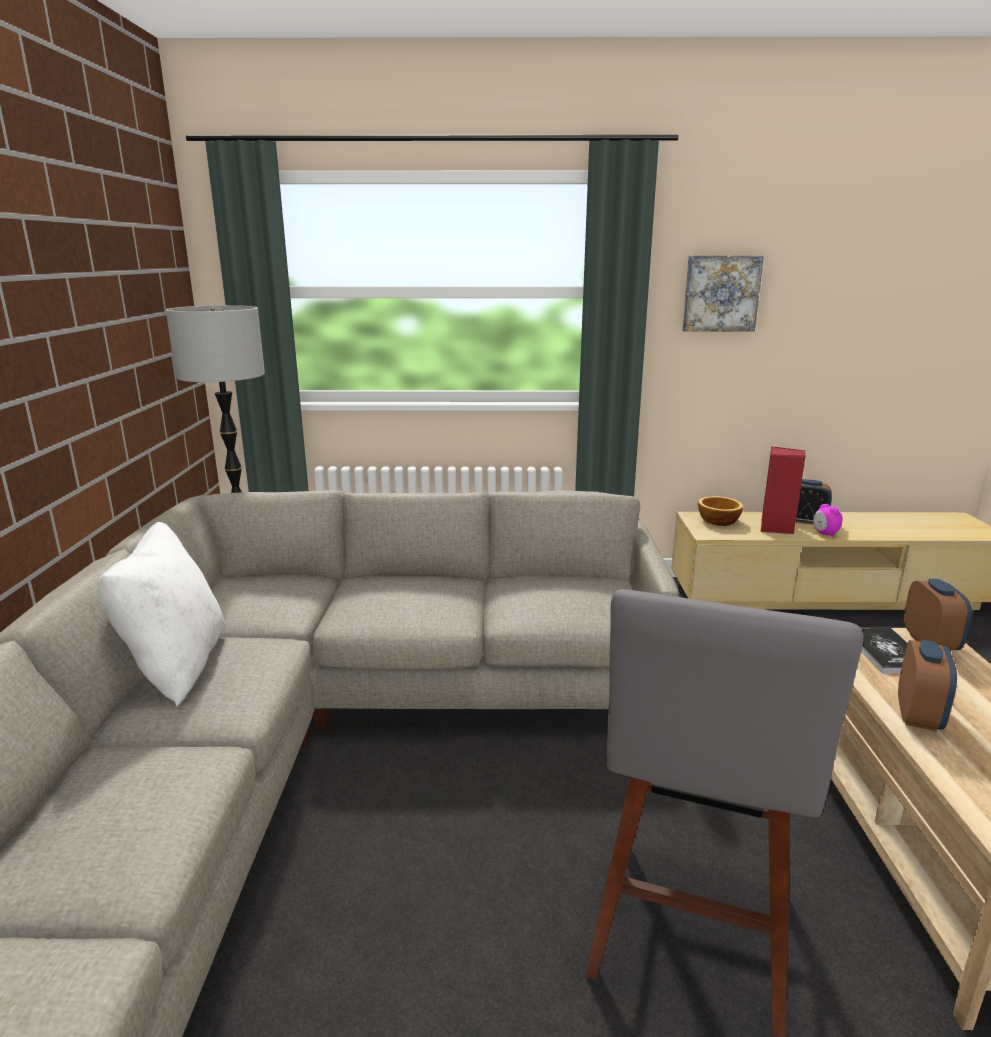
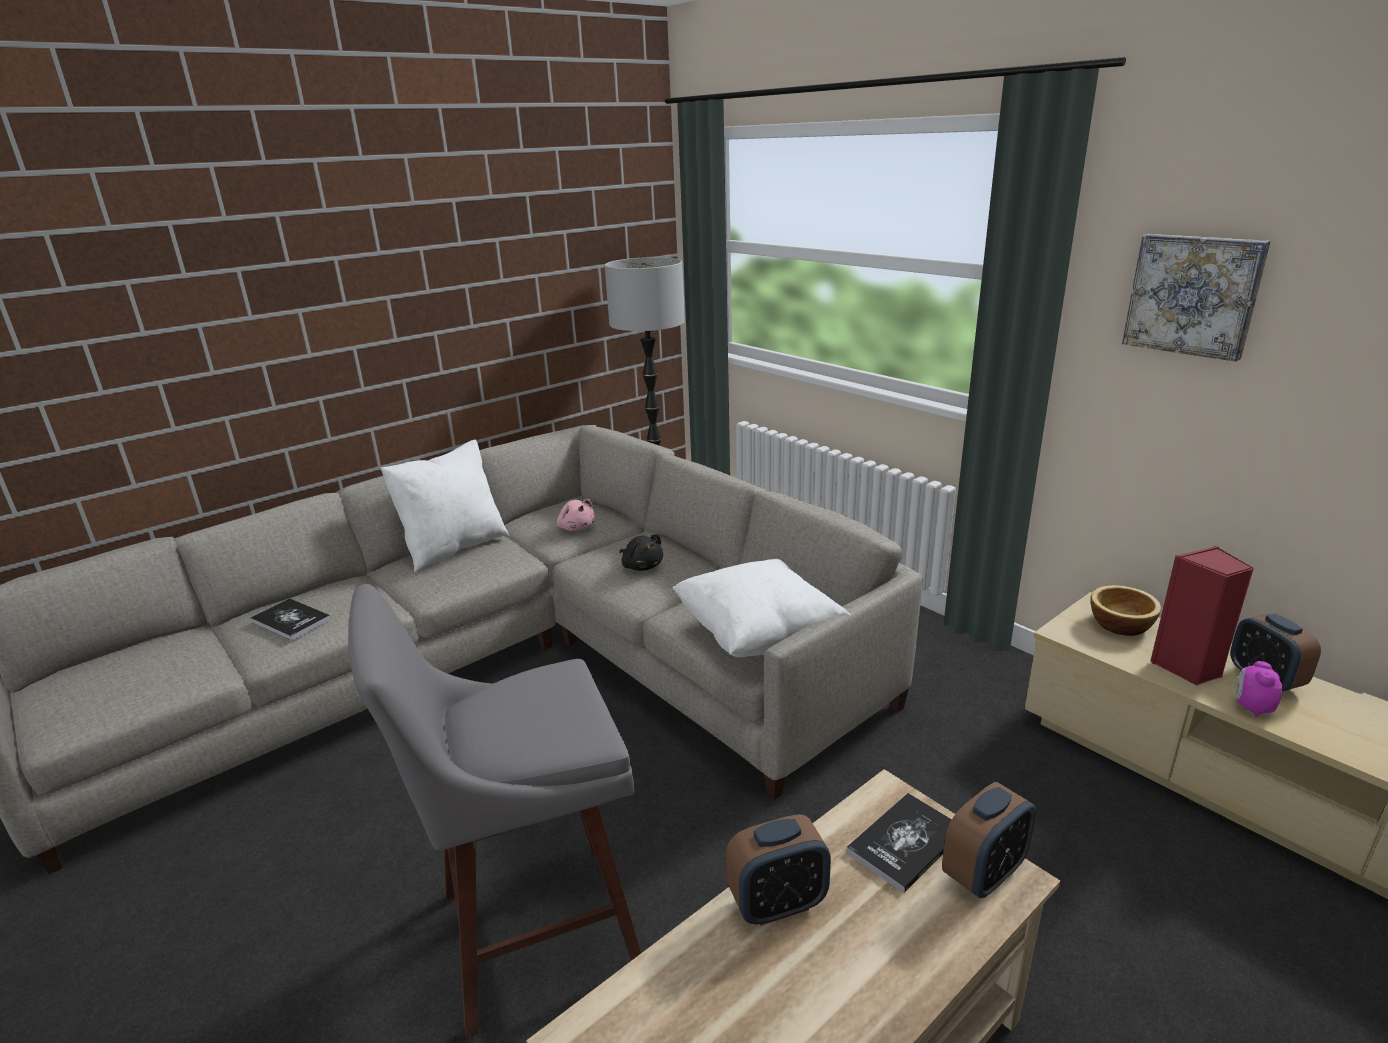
camera: 50 degrees right, 5 degrees up
(103, 833) = (291, 620): none -> book
(282, 598) = (576, 527): none -> pink plush toy
(413, 599) = (641, 566): none -> black plush toy
(594, 602) = (758, 636): none -> white pillow

